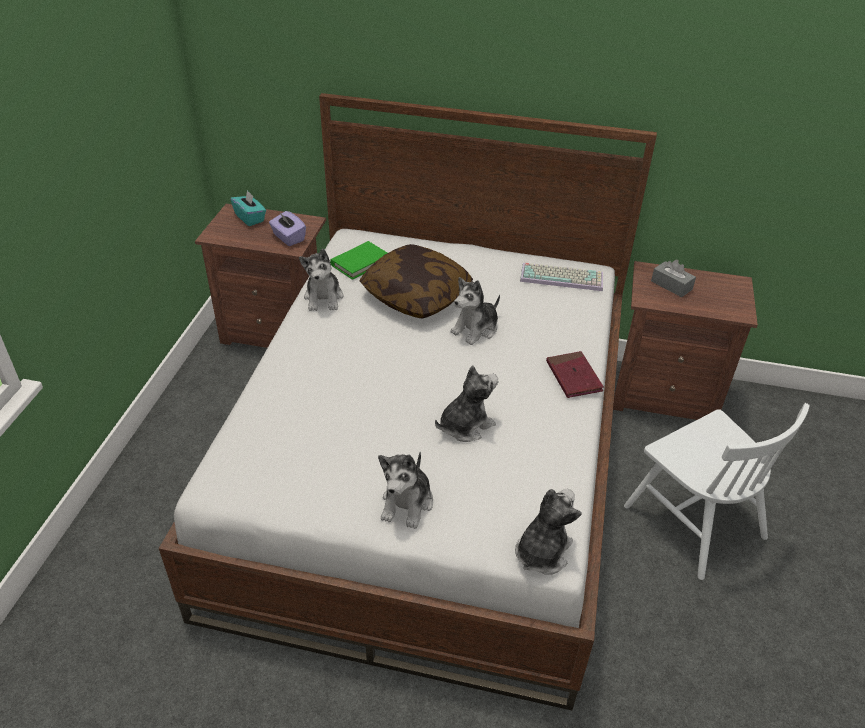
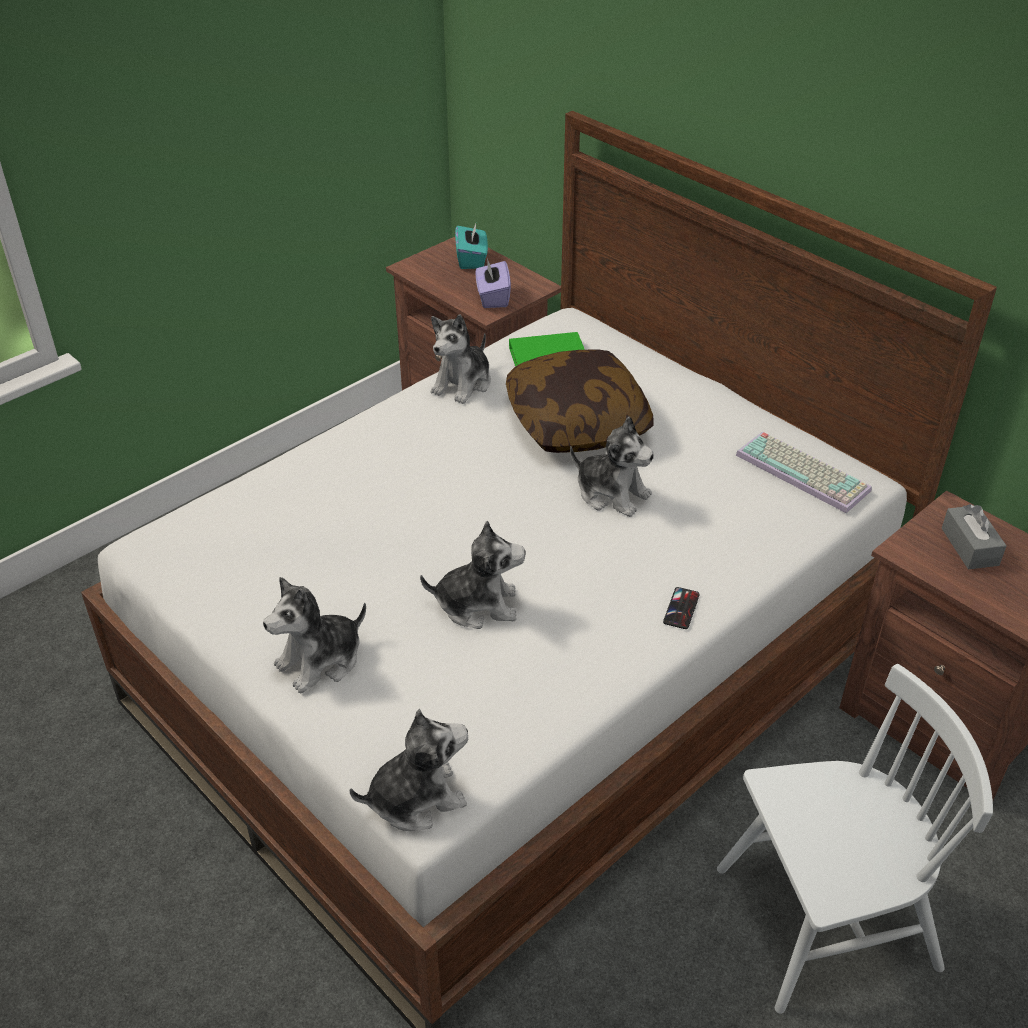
camera: 35 degrees right, 0 degrees up
(476, 329) = (612, 494): plush toy -> plush toy turned 135 degrees counterclockwise
(573, 377) = (681, 608): red book -> phone
(694, 521) = (825, 919): white chair -> white chair turned 105 degrees counterclockwise

